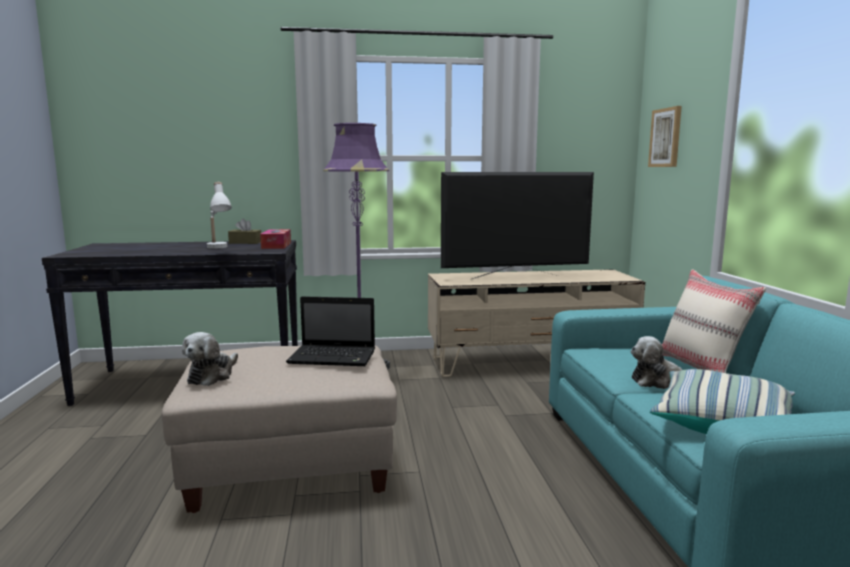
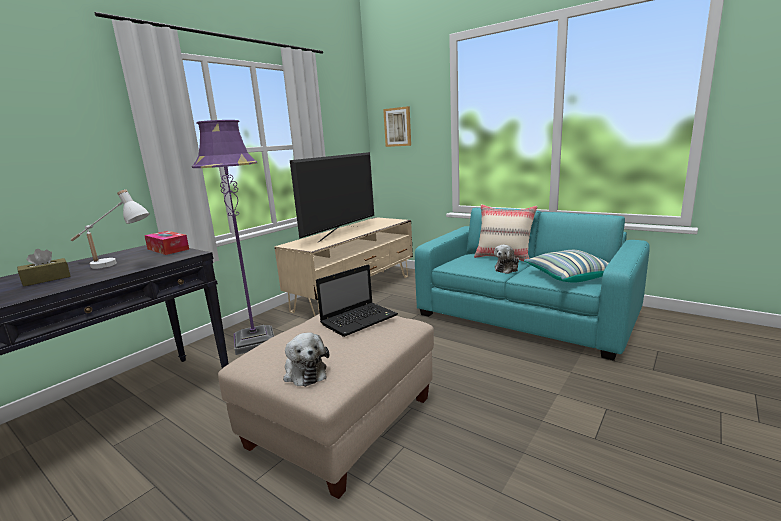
camera: 45 degrees left, 5 degrees up
(245, 242) = (116, 255): brown tissue box -> brown tissue box (46, 279)

